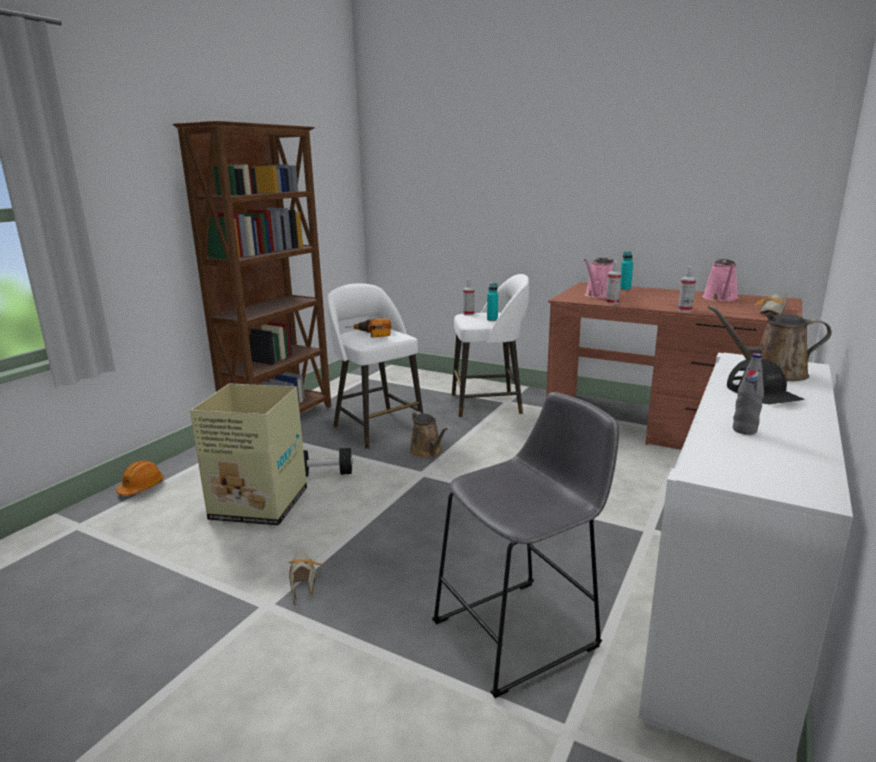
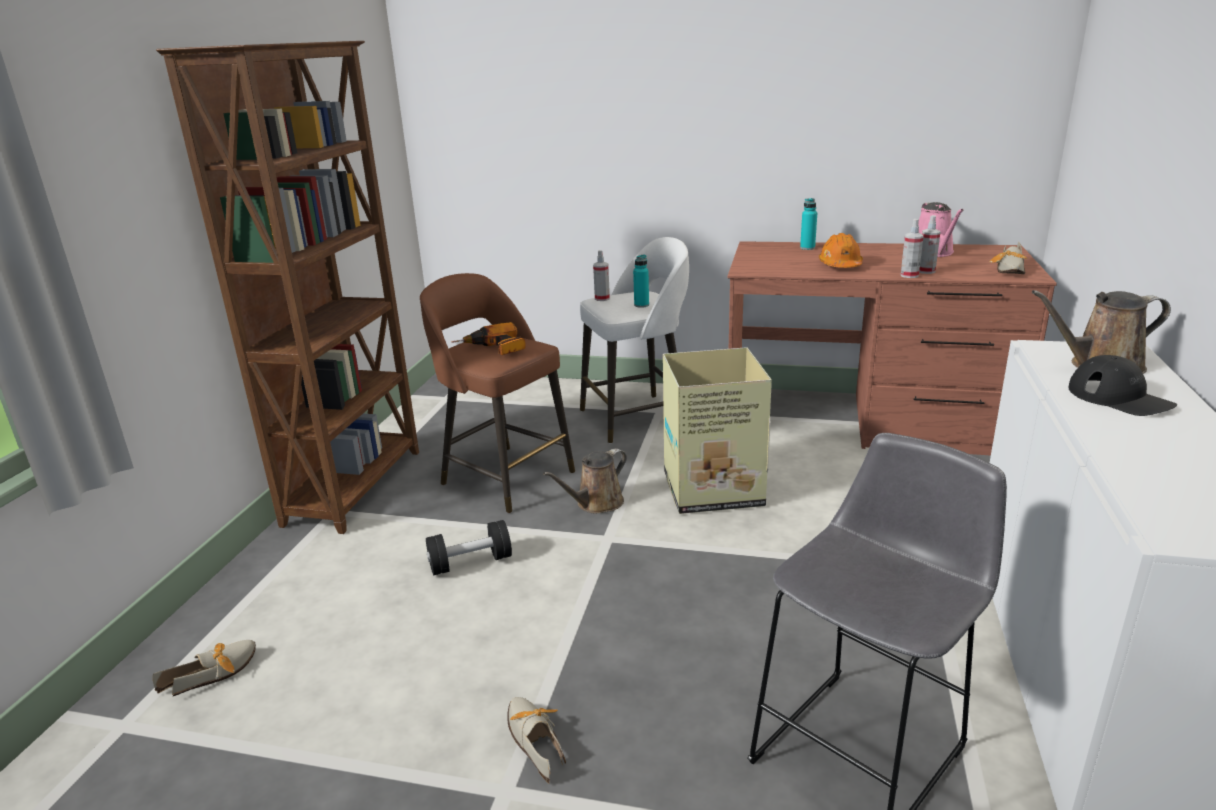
camera: 15 degrees left, 5 degrees up
(141, 487) = (194, 636): orange hard hat -> orange hard hat (840, 265)
(142, 508) = (217, 673): none -> shoe
(258, 504) = (398, 630): cardboard box -> cardboard box (710, 489)
(377, 427) = (505, 476): white stool -> brown stool
(427, 452) = (596, 503): brown watering can -> brown watering can turned 90 degrees clockwise
(599, 295) = (786, 261): pink watering can -> none
(612, 303) = (812, 272): spray bottle -> spray bottle (926, 271)
(744, 430) = (1155, 461): grey bottle -> none

